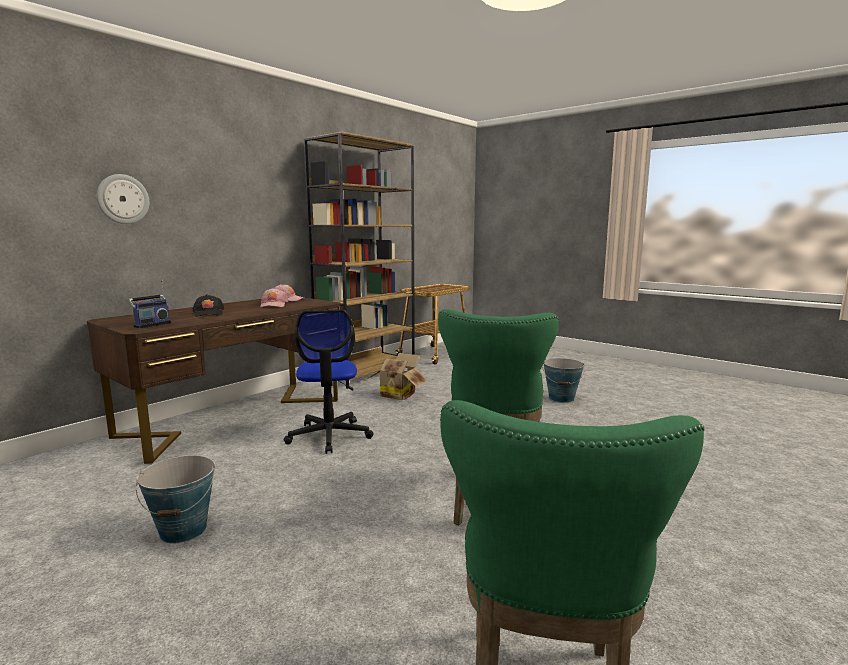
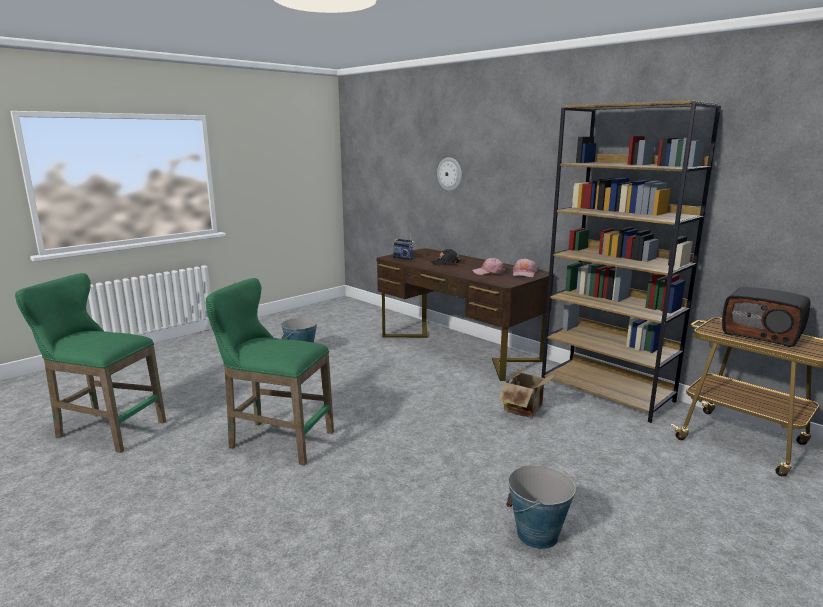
camera: 95 degrees right, 5 degrees up
(329, 436) = (414, 381): office chair -> none
(432, 287) = (762, 334): none -> radio

